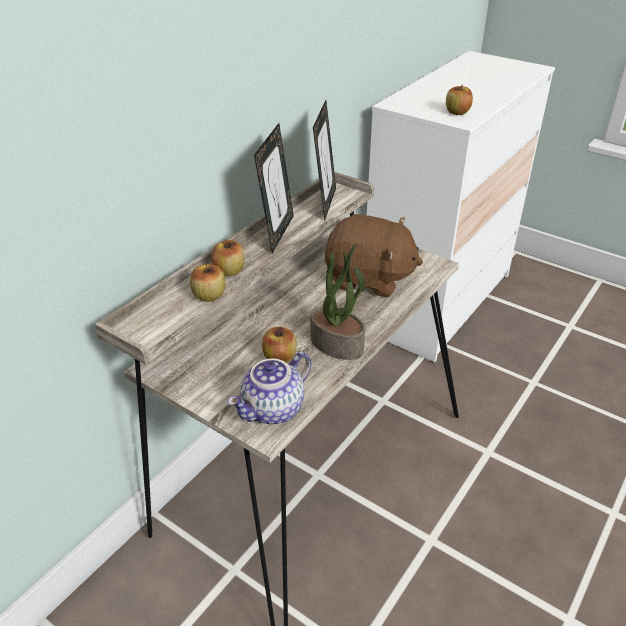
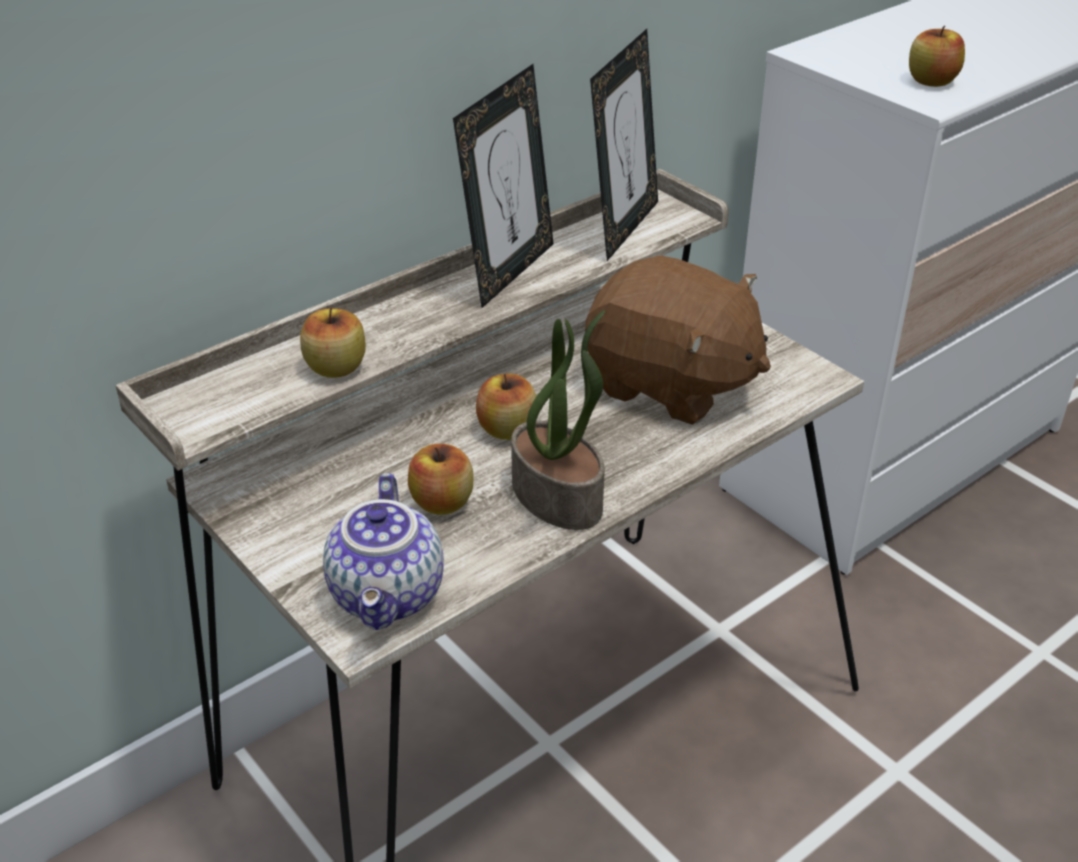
camera: 15 degrees right, 0 degrees up
(229, 271) = (391, 328): apple -> apple (507, 429)
(273, 410) = (390, 596): teapot -> teapot turned 60 degrees counterclockwise

